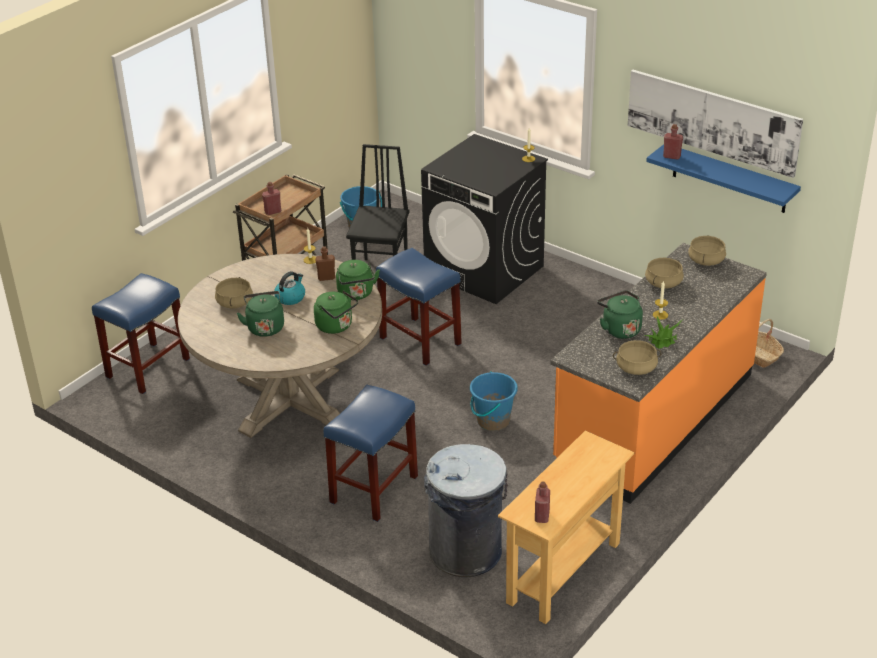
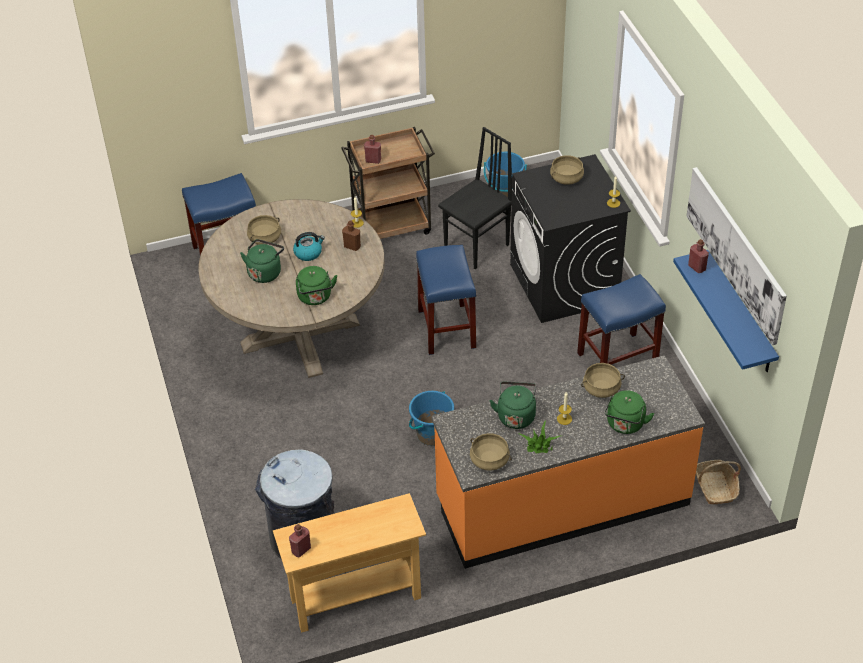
camera: 35 degrees right, 10 degrees up
(356, 294) = (359, 274): green kettle -> green kettle (625, 425)
(374, 490) = (288, 448): blue stool -> blue stool (617, 359)
(705, 260) = (663, 384): beige cooking pot -> beige cooking pot (566, 178)

